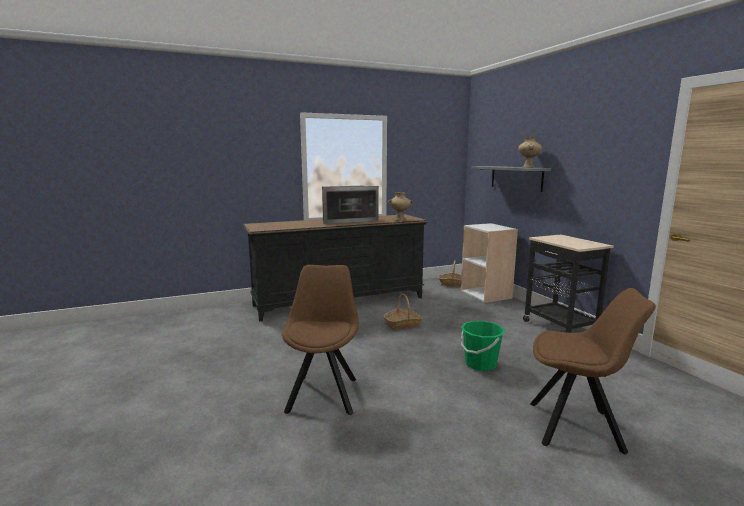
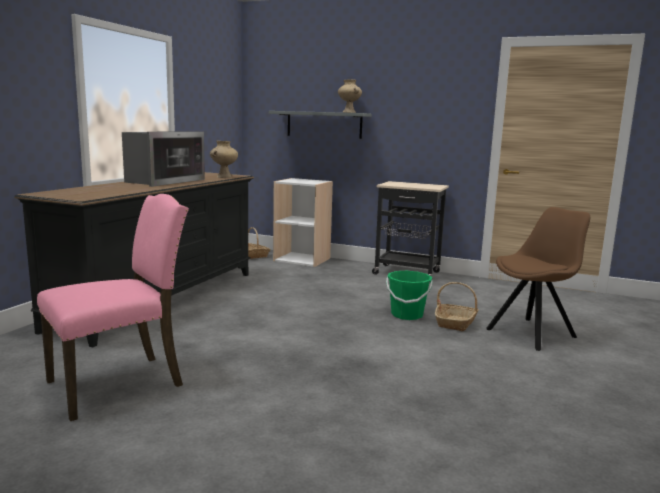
camera: 45 degrees left, 0 degrees up
(233, 346) = (119, 383): none -> pink chair
(323, 395) = (337, 384): brown chair -> none
(403, 324) = (280, 303): basket -> basket (456, 323)

